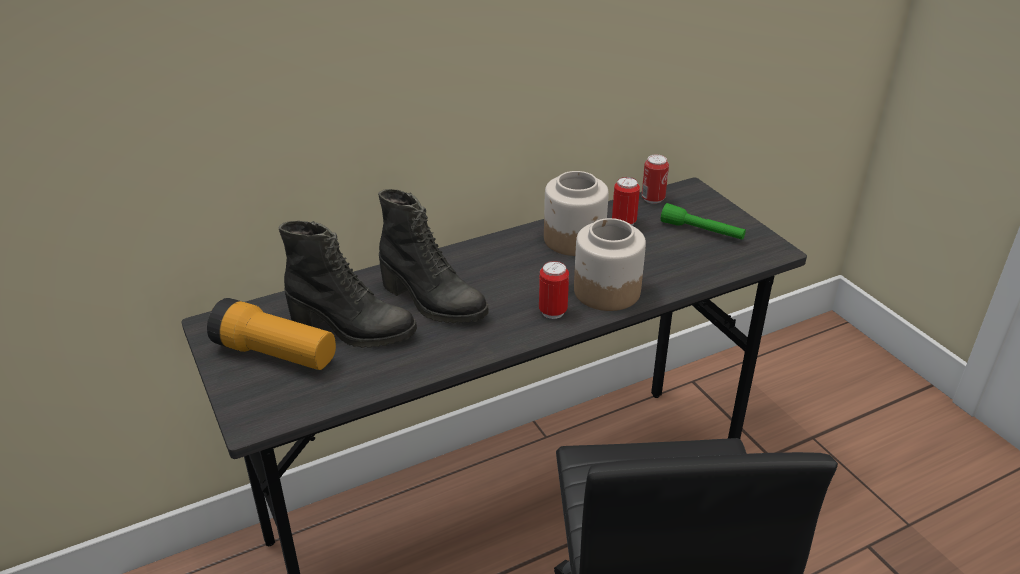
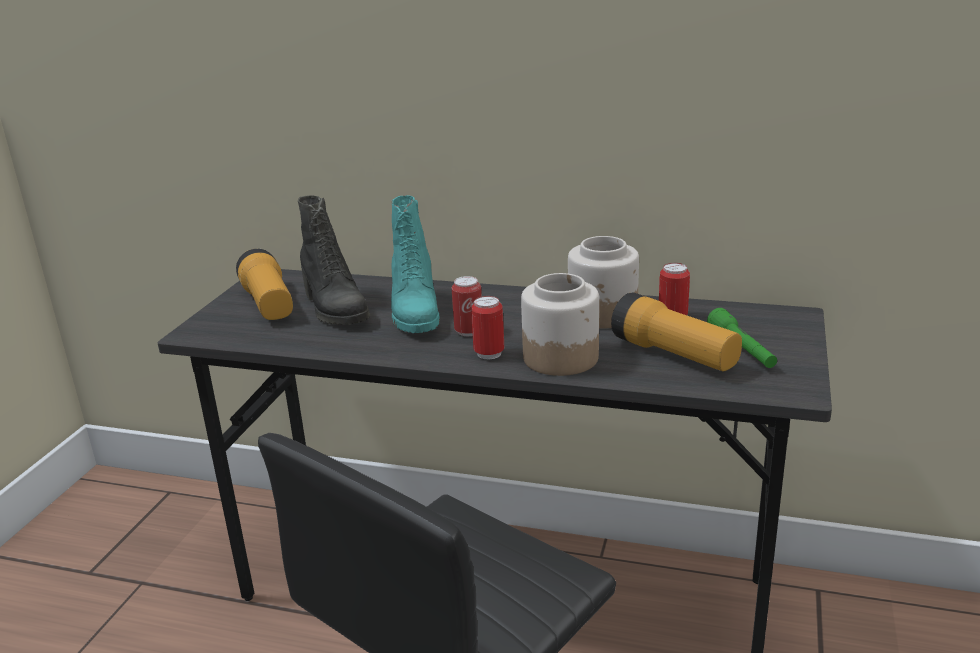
camera: 45 degrees right, 10 degrees down
(432, 302) = (414, 314): black boot -> turquoise boot
(653, 199) = (738, 310): can -> can (469, 331)
(671, 254) = (674, 355): none -> flashlight

